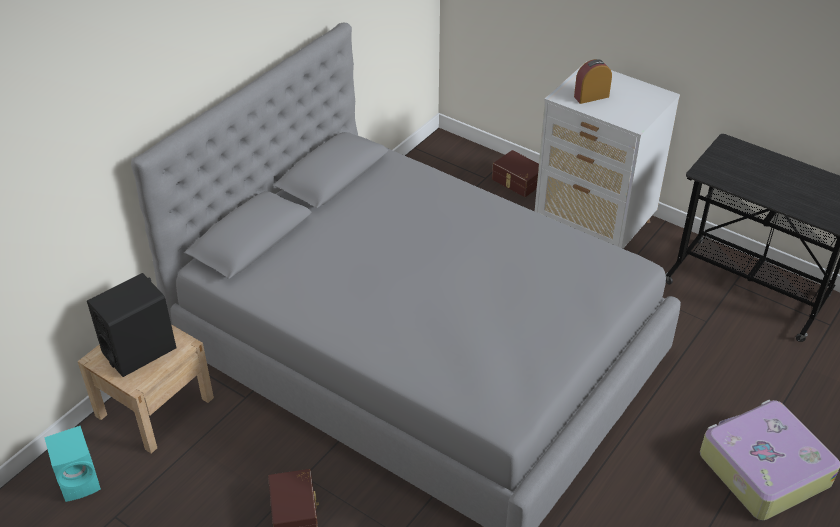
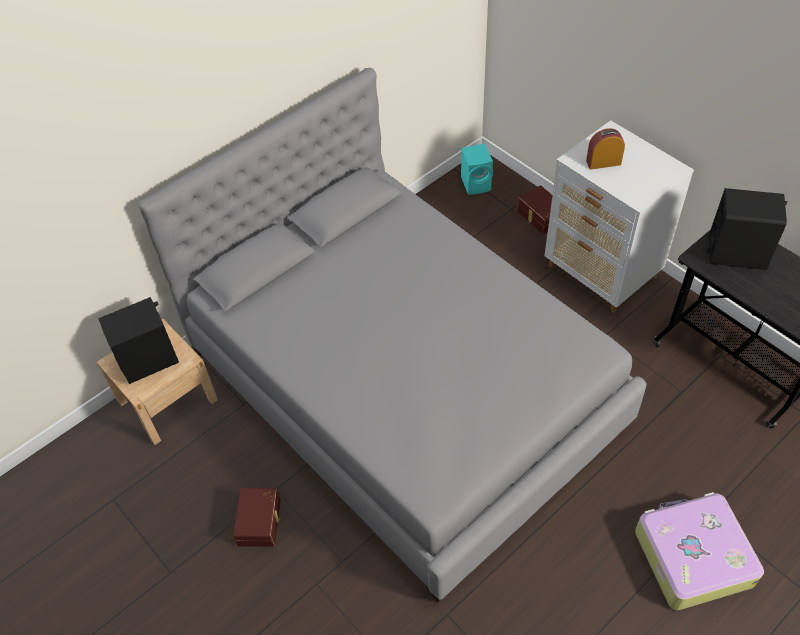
camera: 15 degrees right, 10 degrees up
(81, 481) = (93, 461): turquoise speaker -> turquoise speaker (477, 184)
(740, 164) = (737, 253): none -> black speaker

